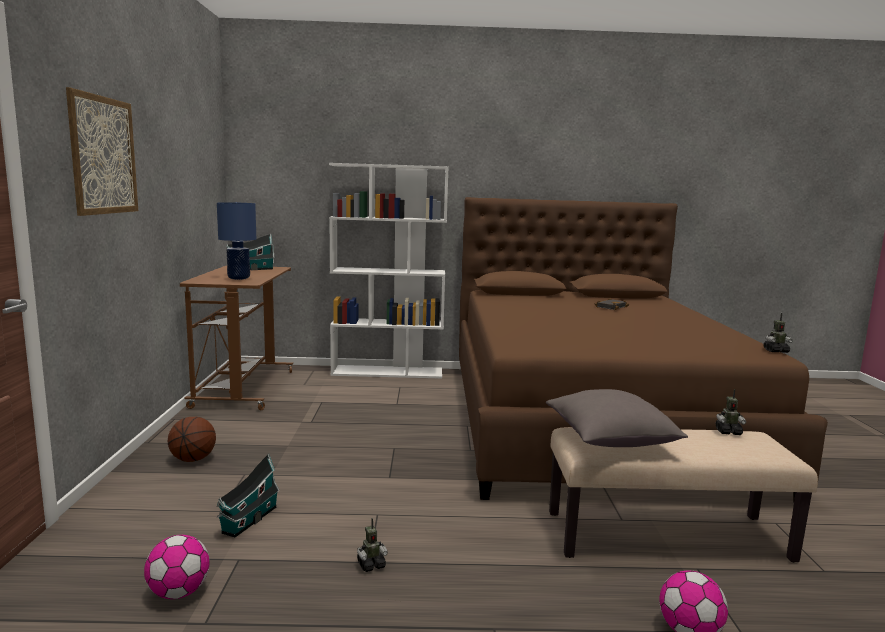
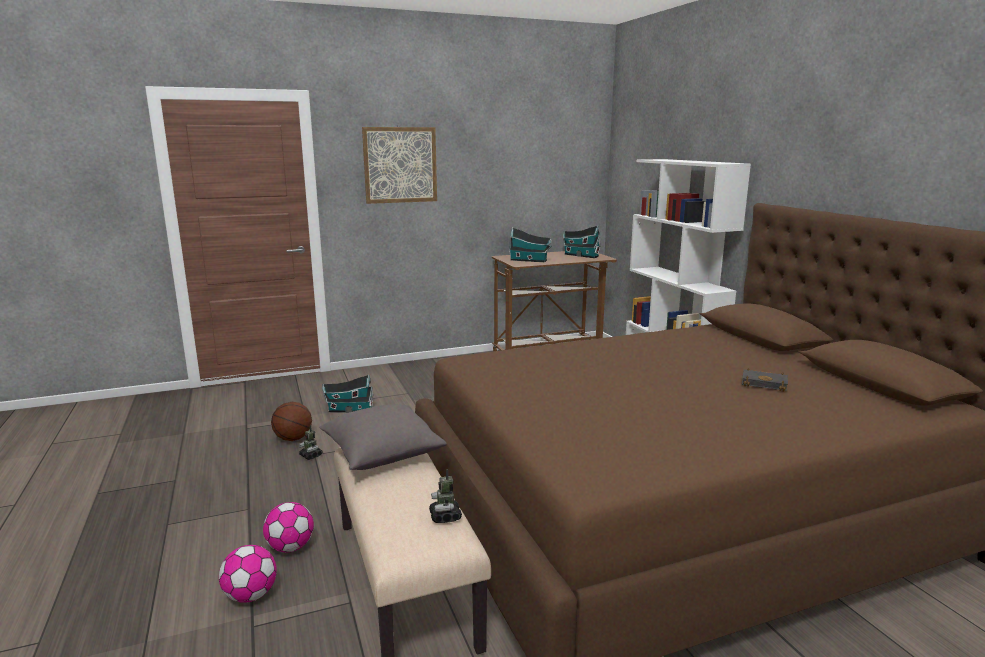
camera: 70 degrees right, 5 degrees up
(179, 593) = (271, 415): football -> football (290, 547)
(193, 459) = (418, 375): basketball -> basketball (293, 438)
(238, 279) = (530, 260): blue table lamp -> toy house
(776, 351) = (618, 487): toy robot -> none

